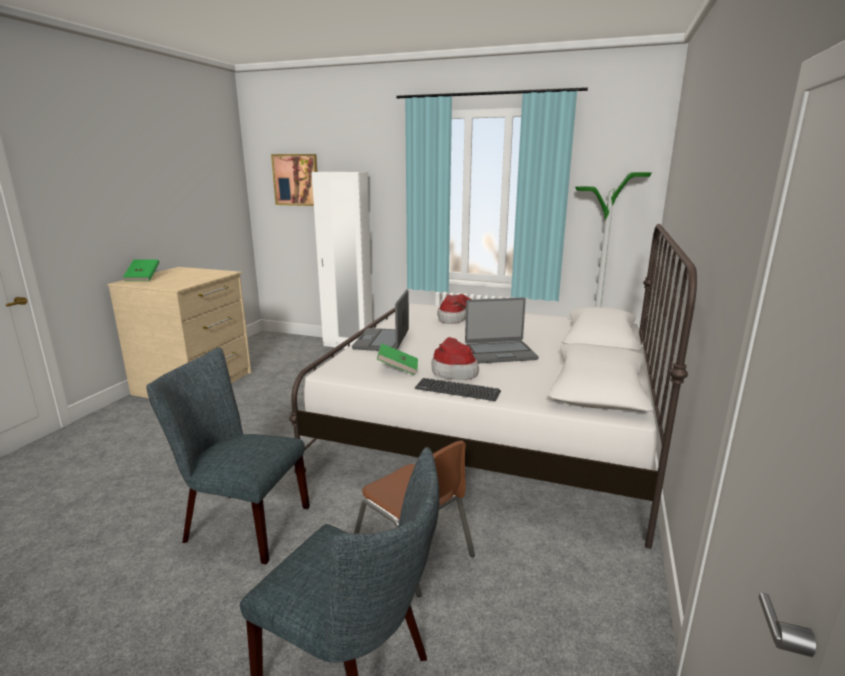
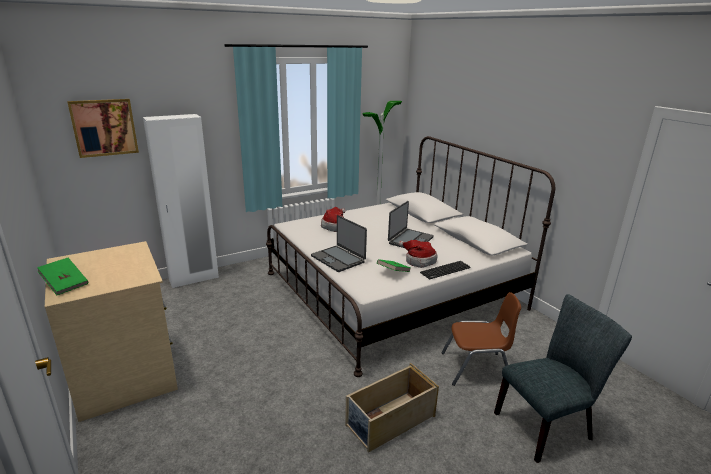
camera: 50 degrees left, 5 degrees up
(240, 523) = (389, 421): grey chair -> beige storage box

